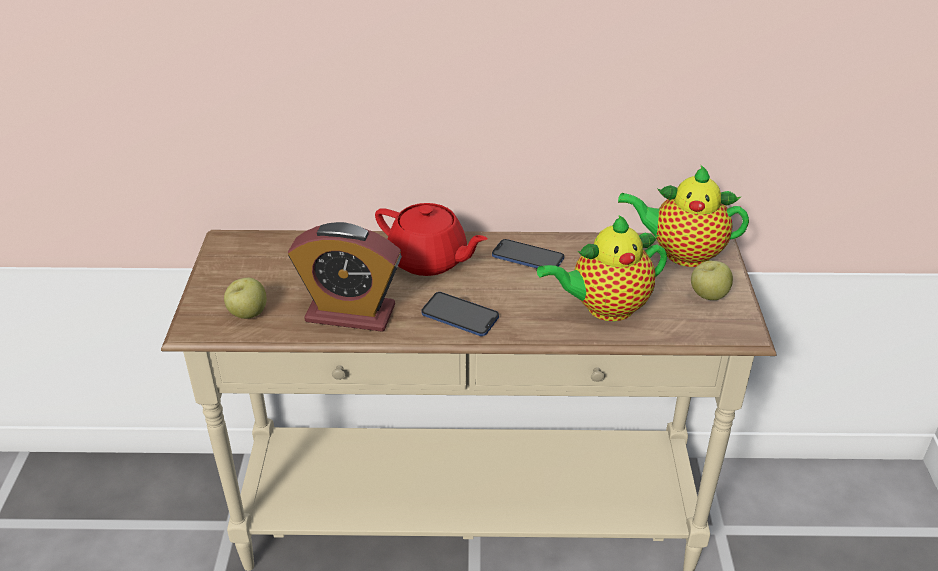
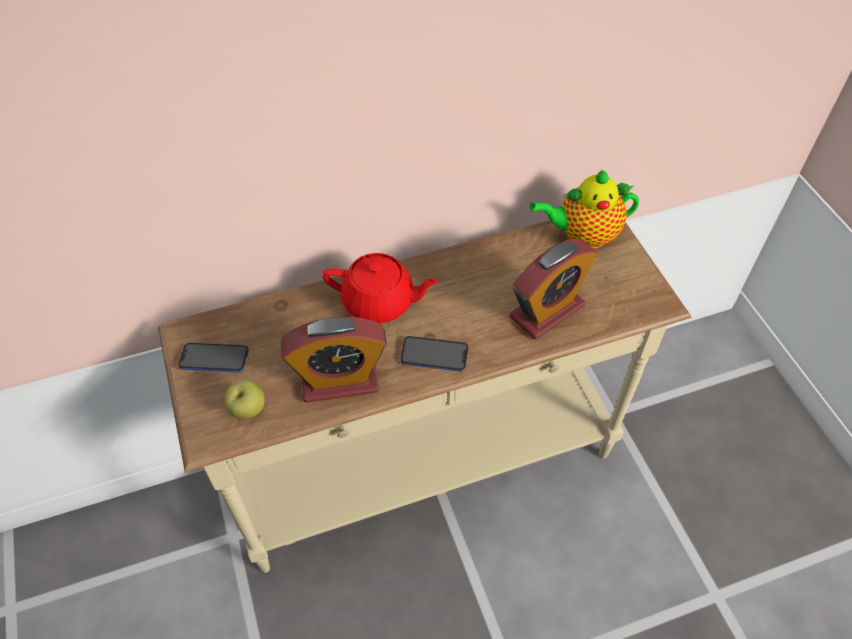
camera: 20 degrees left, 15 degrees up
(527, 257) = (462, 275): phone -> phone (214, 358)
(604, 308) = (547, 311): teapot -> alarm clock
(708, 295) = (621, 275): apple -> none

